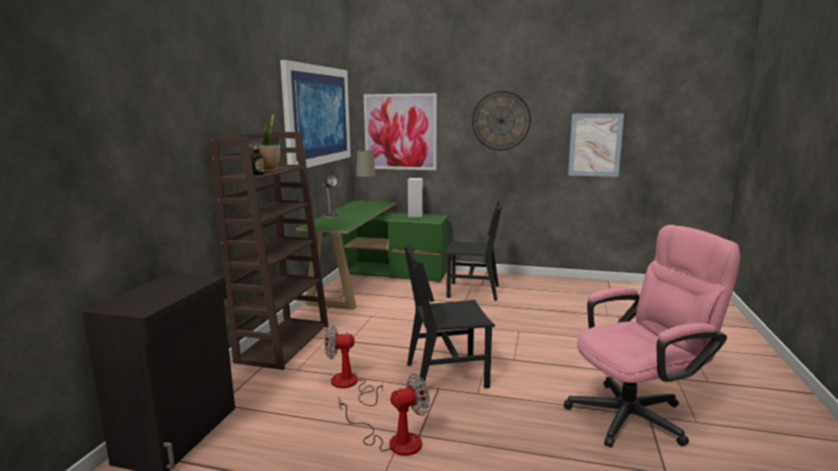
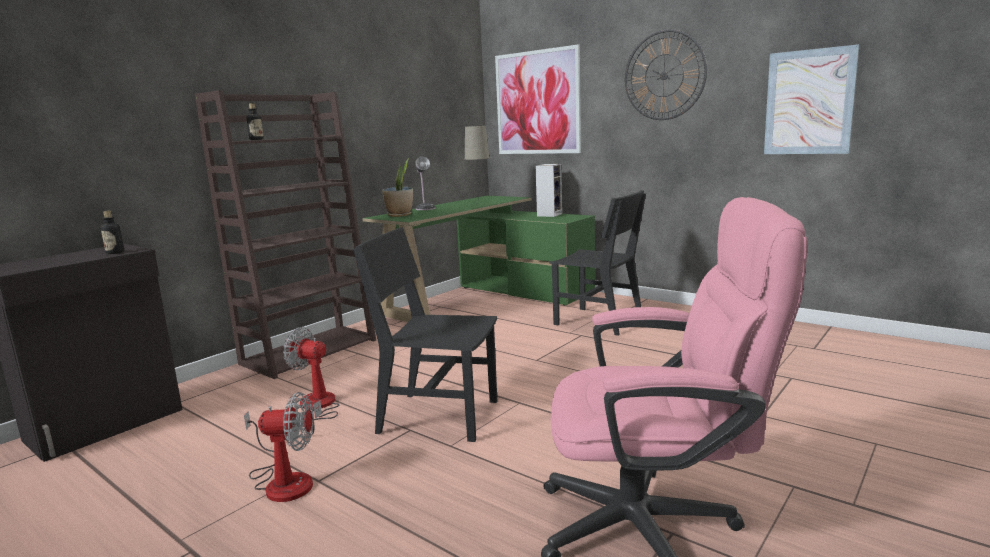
camera: 25 degrees right, 0 degrees up
(194, 282) = (115, 252): none -> bottle
(266, 171) = (280, 138): potted plant -> potted plant (400, 215)
(318, 115) = (411, 81): picture -> none

